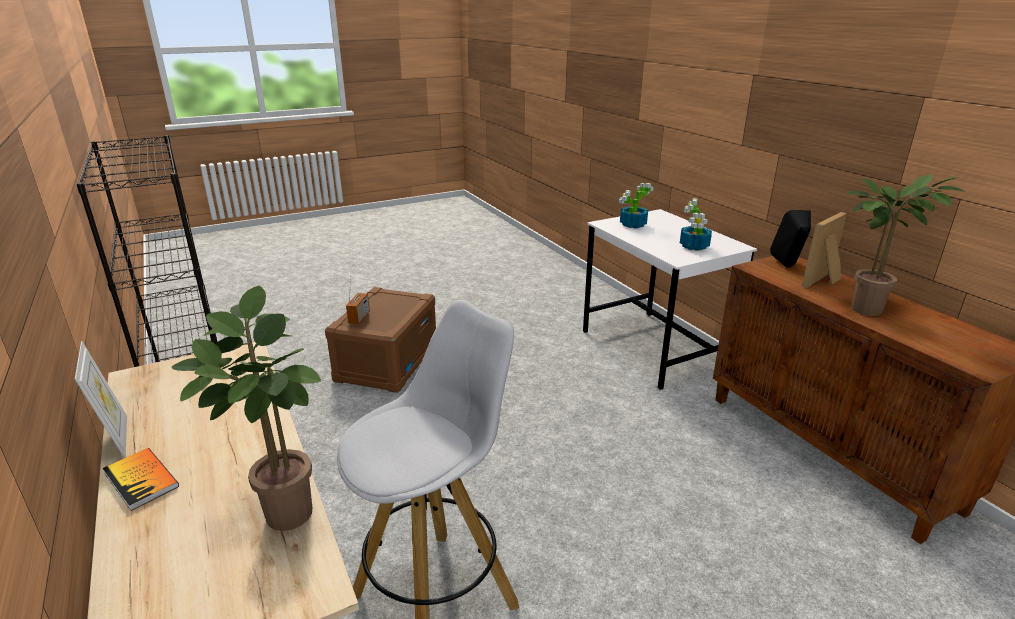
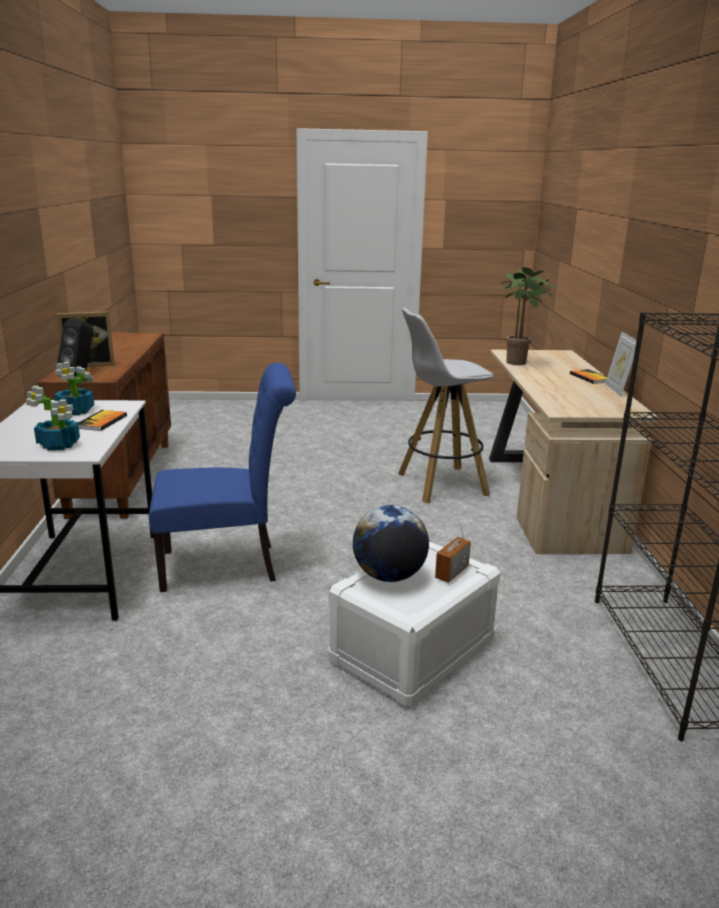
camera: 155 degrees left, 5 degrees down
(387, 362) = (413, 652): brown storage box -> white storage box
(400, 307) = (389, 576): none -> globe
(568, 383) = (227, 565): none -> blue chair
(652, 242) = (102, 422): none -> book
(870, 308) = (116, 352): potted plant -> none

